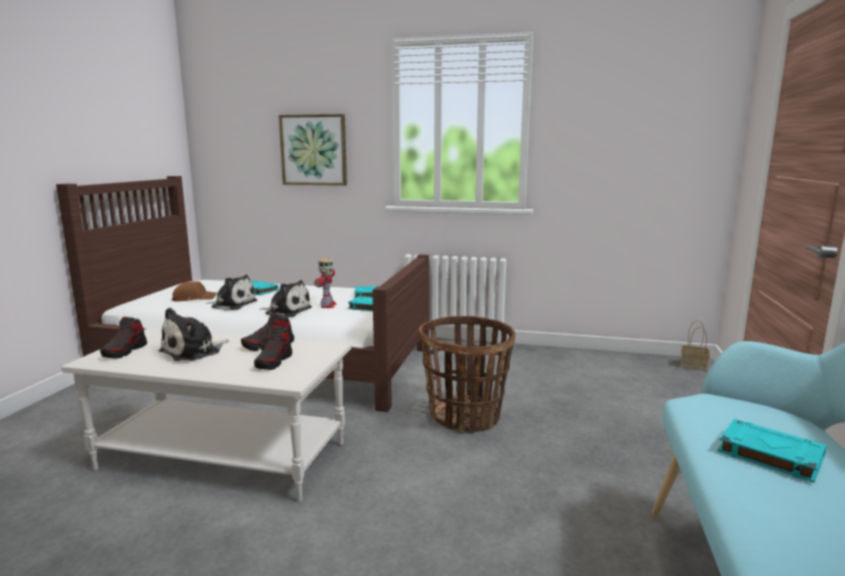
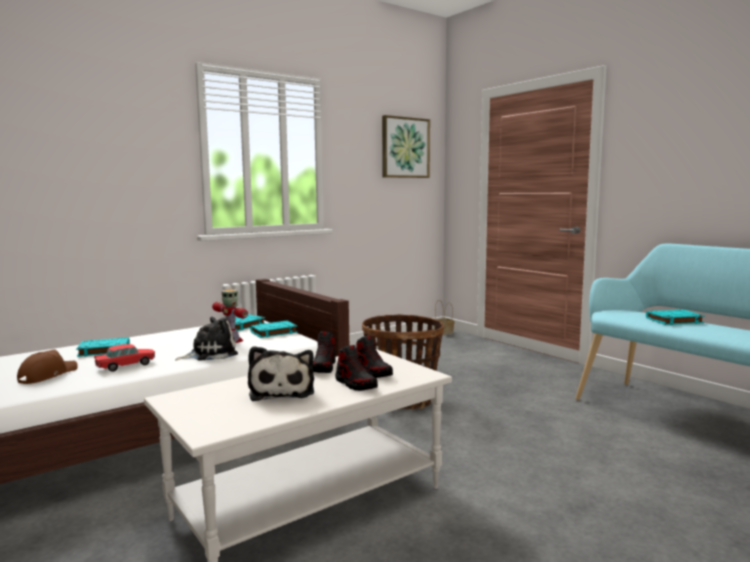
camera: 50 degrees left, 5 degrees down
(125, 351) = (213, 415): shoe -> shoe (355, 384)
(232, 304) = (126, 366): plush toy -> toy car
(314, 150) = (104, 175): picture -> picture (405, 147)

